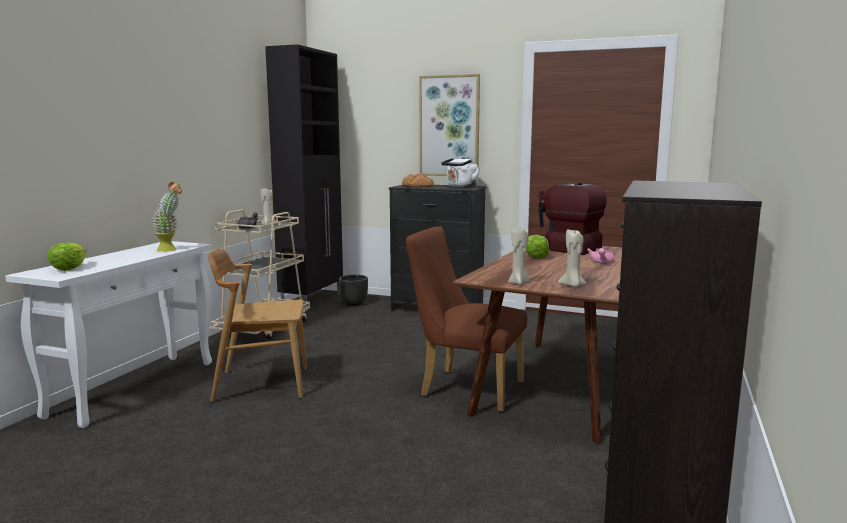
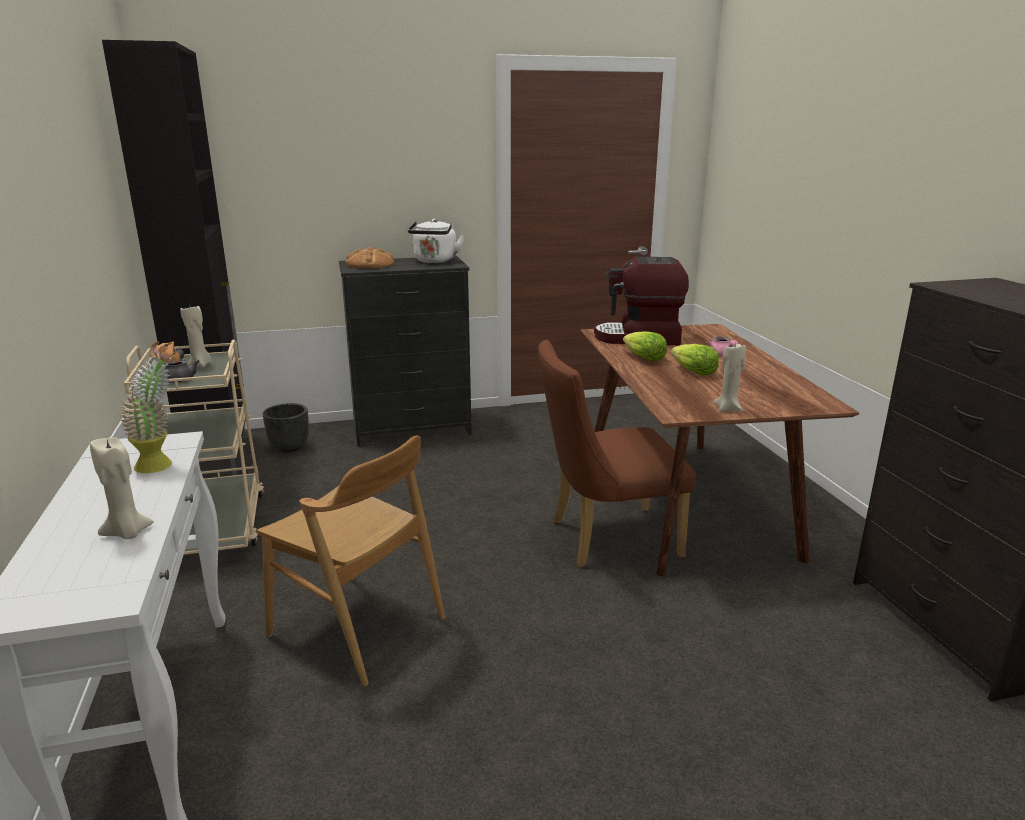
camera: 35 degrees left, 10 degrees up
(69, 268) = (68, 569): lettuce -> lettuce (692, 372)
(261, 384) = (358, 627): brown chair -> brown chair turned 105 degrees counterclockwise
(449, 126) = (395, 173): picture -> none
(572, 285) = (777, 399): beige candle -> beige candle (127, 533)

